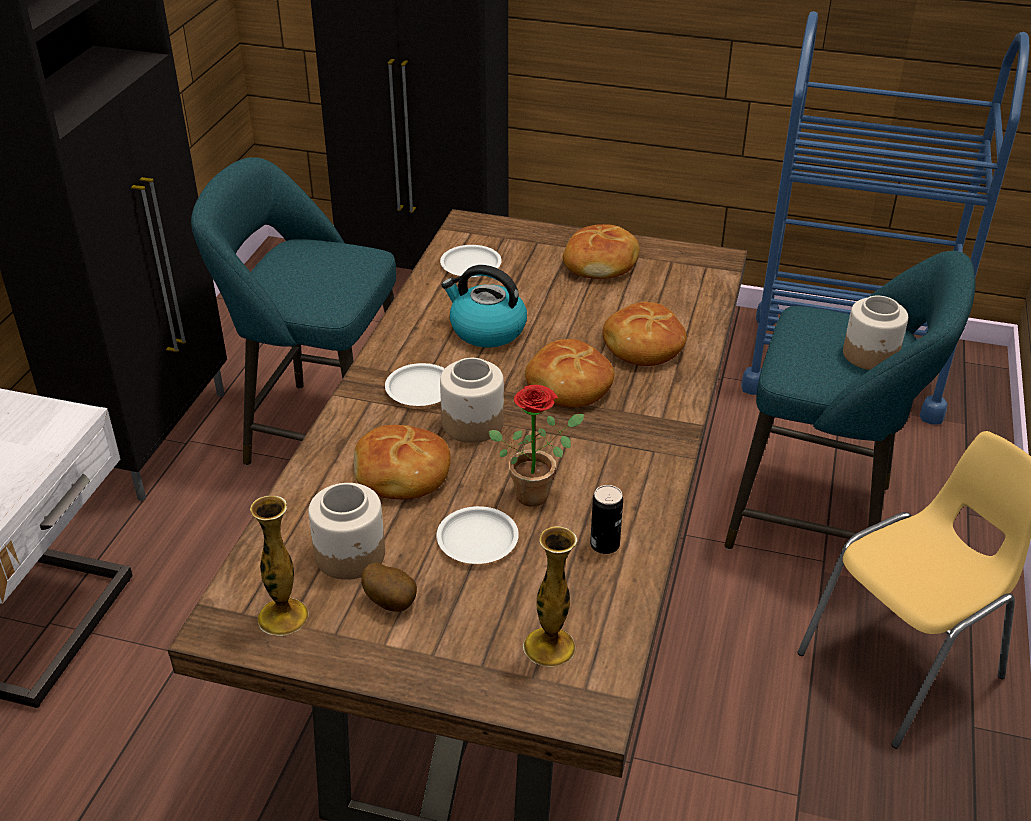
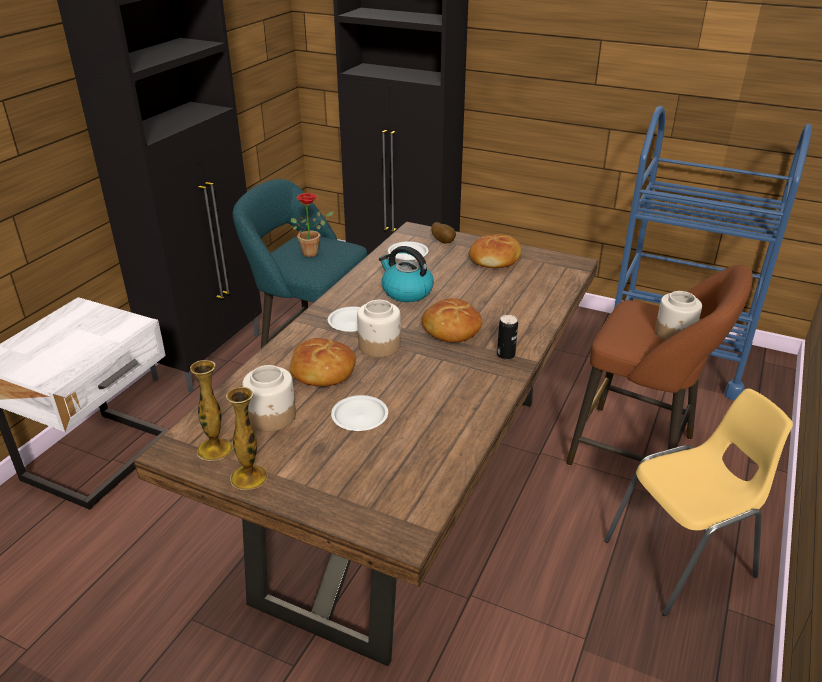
camera: 10 degrees right, 5 degrees down
(392, 602) = (289, 448): potato -> potato (444, 241)
(537, 492) = (410, 391): potted plant -> potted plant (313, 252)
(549, 647) = (388, 490): vase -> vase (249, 477)
(604, 544) = (446, 429): can -> can (506, 355)
(642, 346) = (509, 310): bread -> none
(820, 520) = (638, 454): turquoise stool -> brown stool

